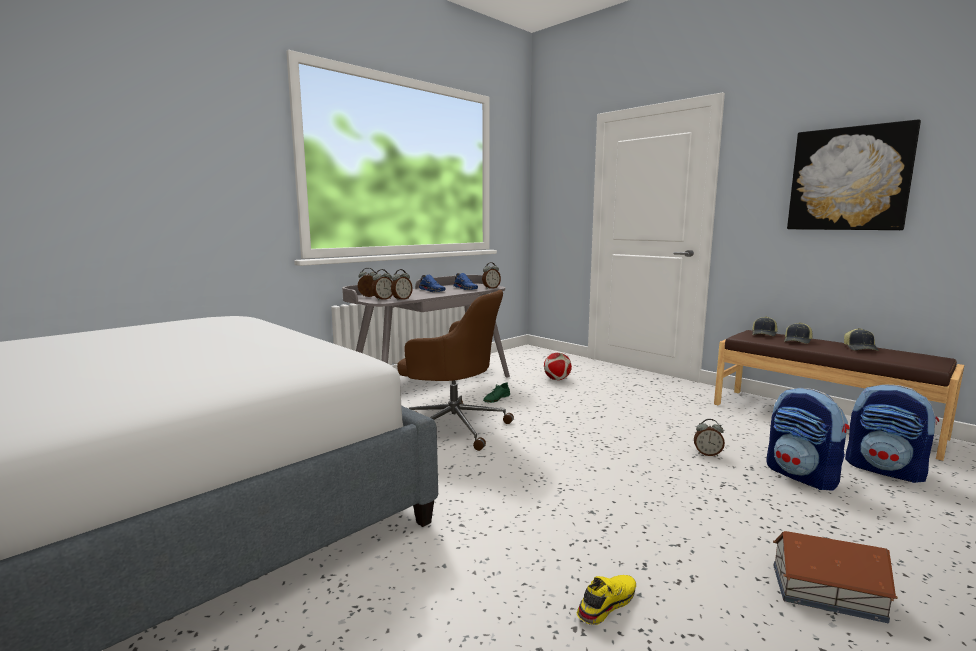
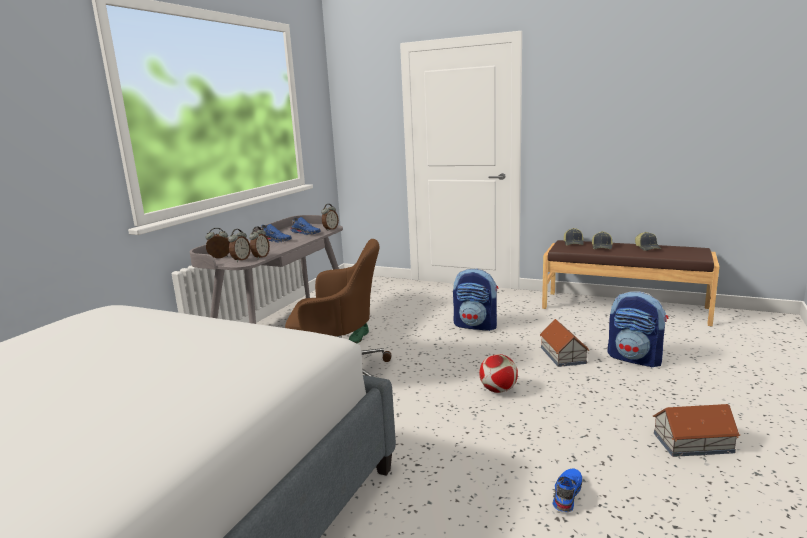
camera: 20 degrees left, 5 degrees up
(557, 379) = (399, 307): football -> football (498, 390)
(605, 603) = (566, 494): yellow shoe -> blue shoe
(707, 454) = (563, 355): alarm clock -> toy house
(849, 179) = (628, 110): picture -> none
(885, 470) = (683, 341): backpack -> backpack (476, 325)

